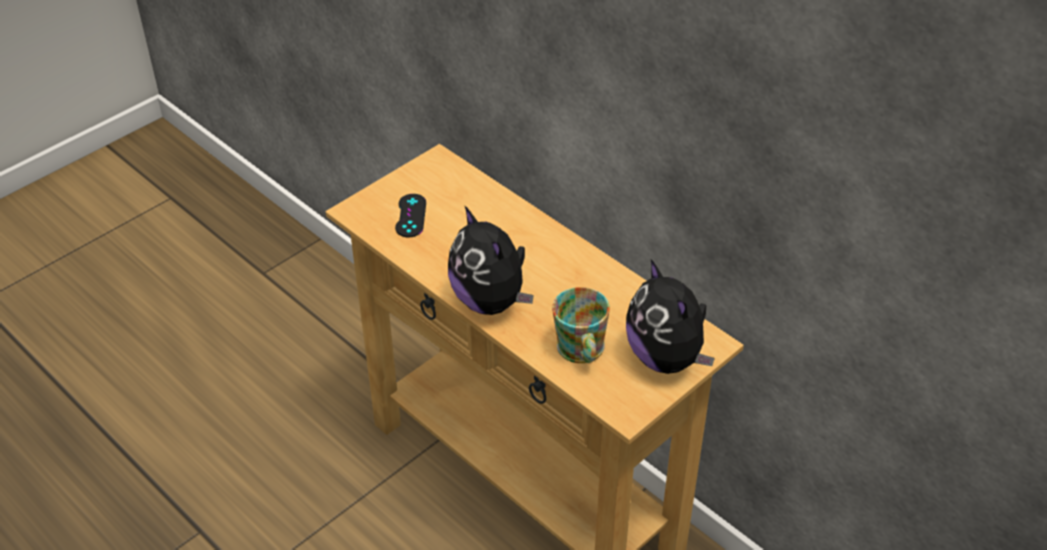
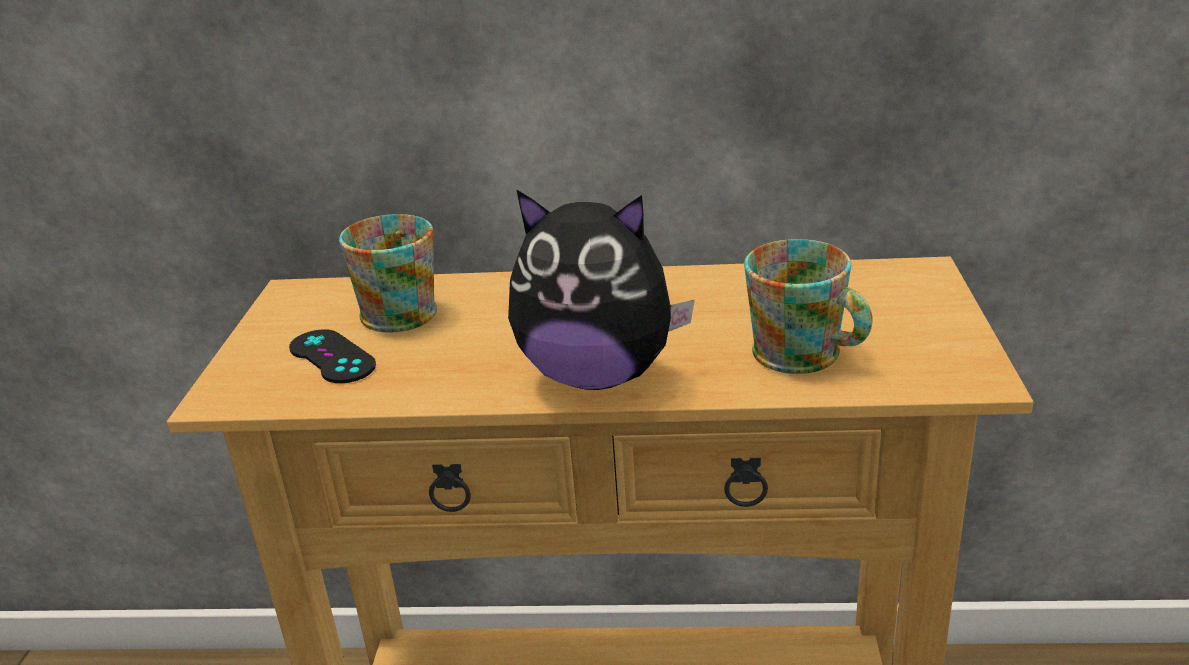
camera: 40 degrees left, 15 degrees down
(467, 204) = (404, 309): none -> mug
(667, 357) = (906, 306): plush toy -> none

